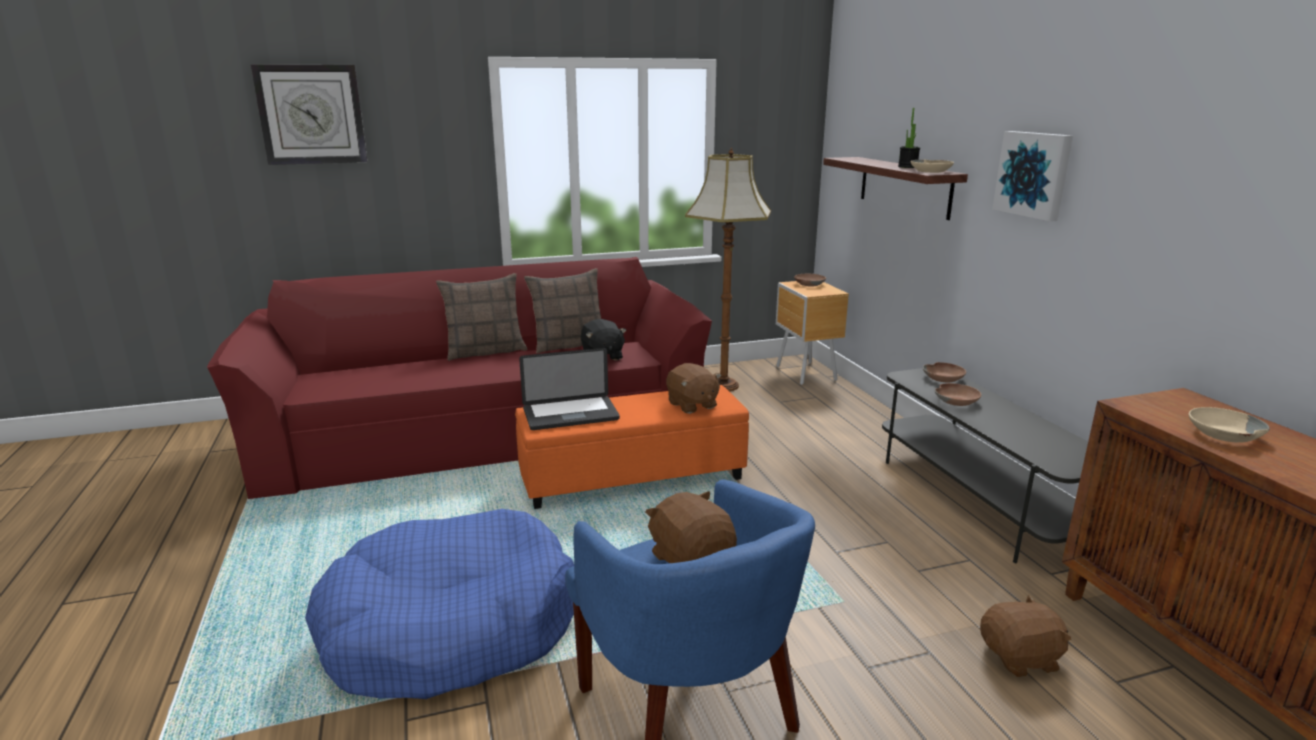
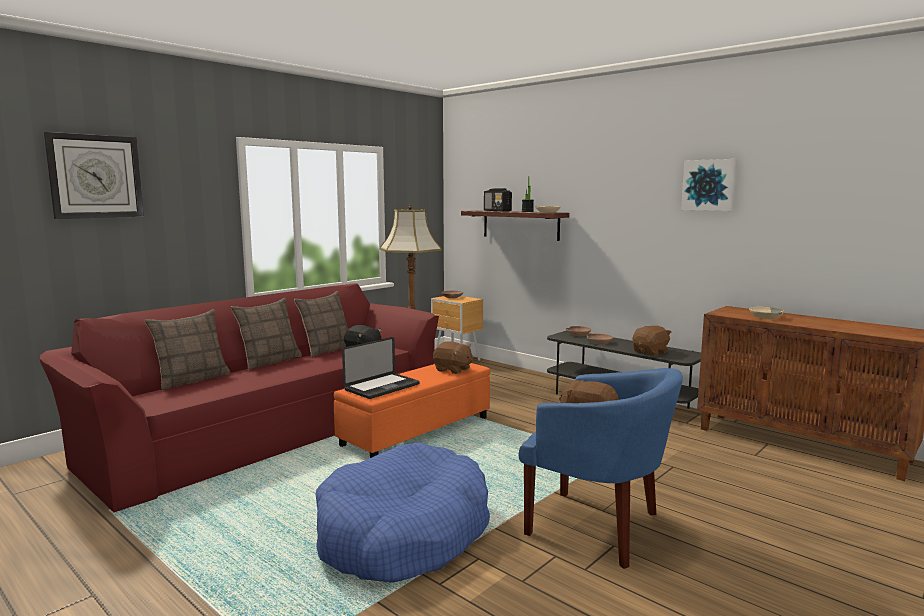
camera: 30 degrees left, 10 degrees down
(383, 363) = (192, 380): none -> pillow
(870, 162) = (497, 211): none -> radio
(1020, 658) = (711, 457): brown plush toy -> brown plush toy (650, 352)
(1034, 174) = (616, 208): picture -> picture (709, 185)

